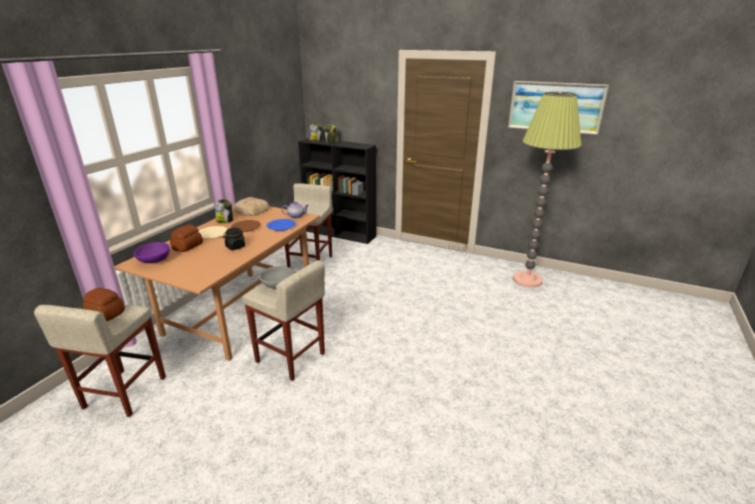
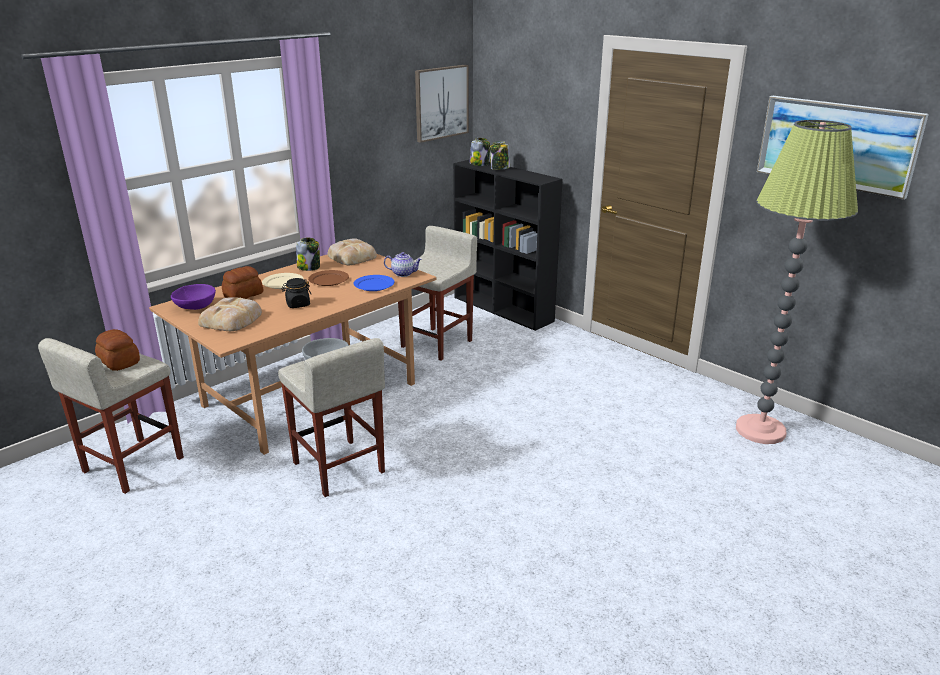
camera: 20 degrees right, 0 degrees up
(191, 265) = (232, 319): none -> bread
(286, 101) = (441, 102): none -> picture

